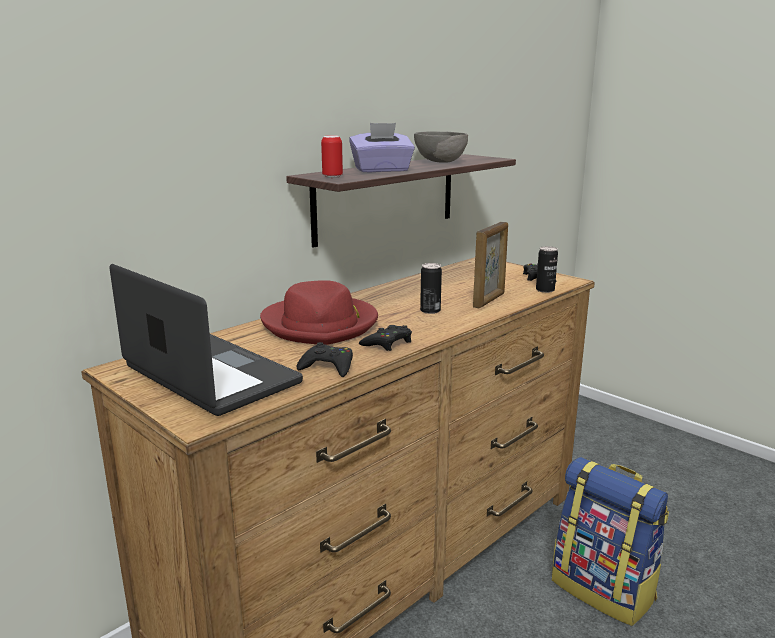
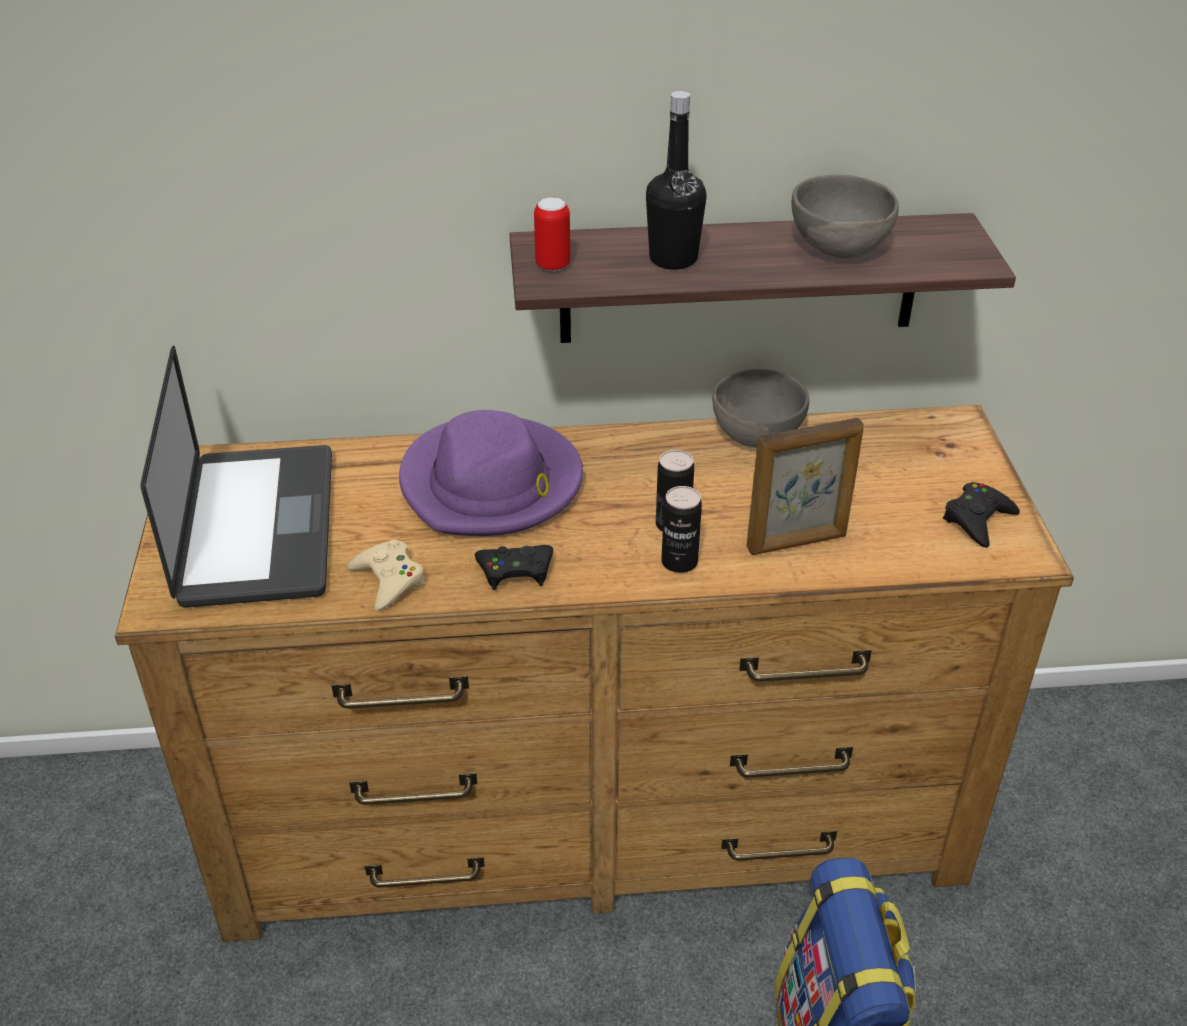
camera: 40 degrees right, 20 degrees up
(321, 324) = (492, 484): red hat -> purple hat
(328, 366) = (388, 580): black game controller -> beige game controller
(382, 170) = (673, 259): purple tissue box -> black bottle
(413, 281) = (755, 435): none -> grey bowl
(545, 290) = (933, 559): can -> can (679, 562)

